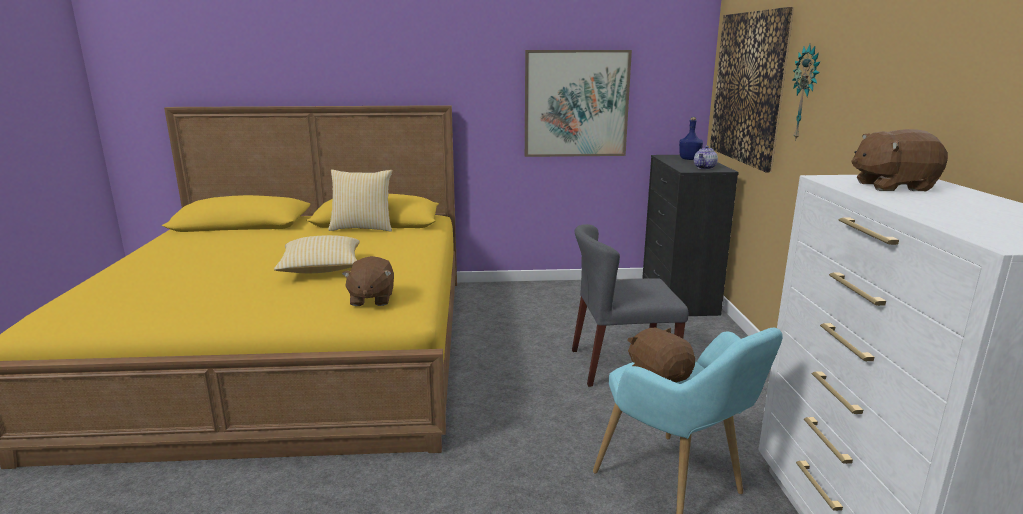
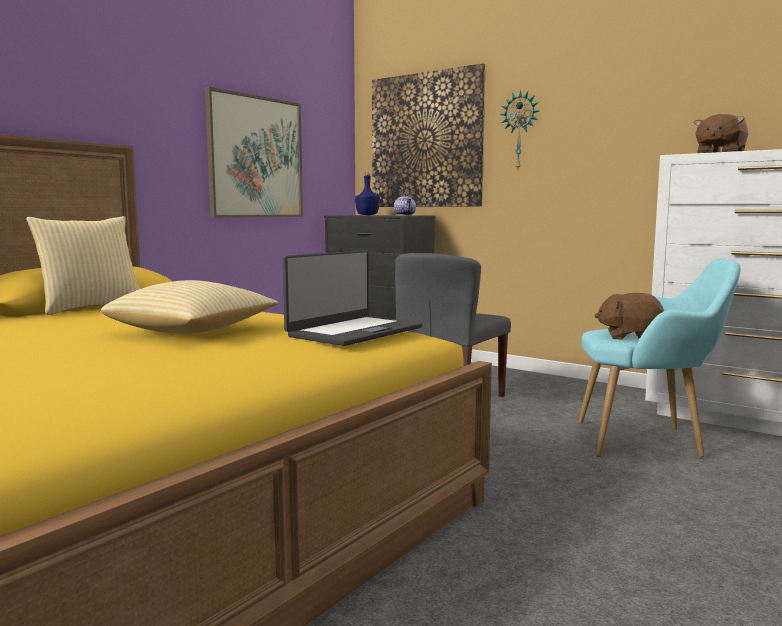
camera: 50 degrees left, 10 degrees down
(371, 299) = (354, 331): brown plush toy -> laptop

